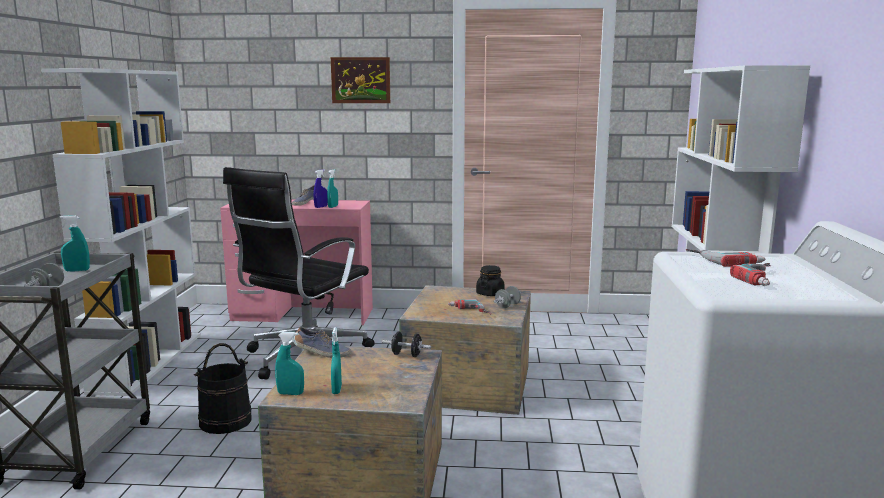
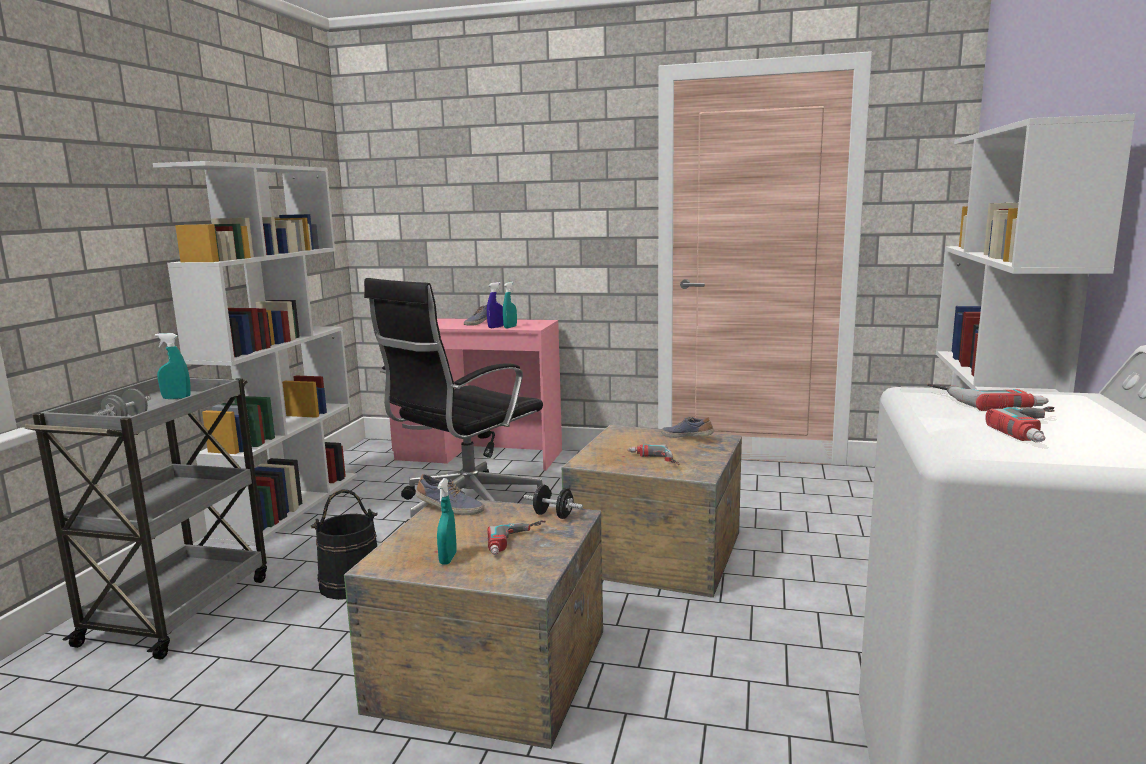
camera: 10 degrees right, 0 degrees up
(290, 393) = (389, 561): turquoise spray bottle -> none
(360, 80) = (547, 174): picture -> none
(387, 375) = (518, 542): none -> power drill
(490, 293) = (687, 437): black jar -> shoe
(507, 306) = (705, 454): grey dumbbell -> none

